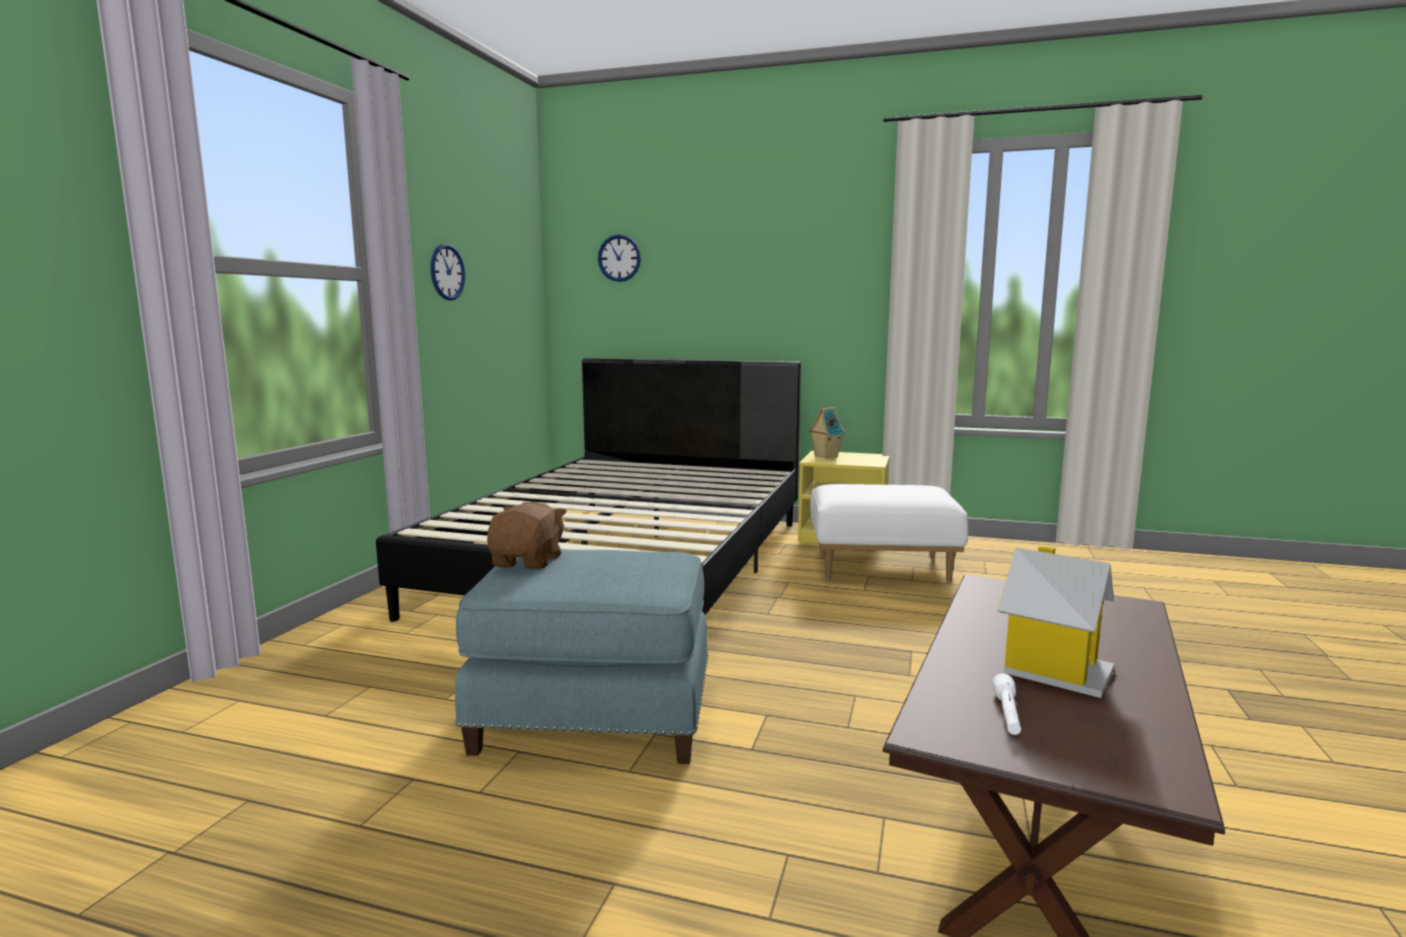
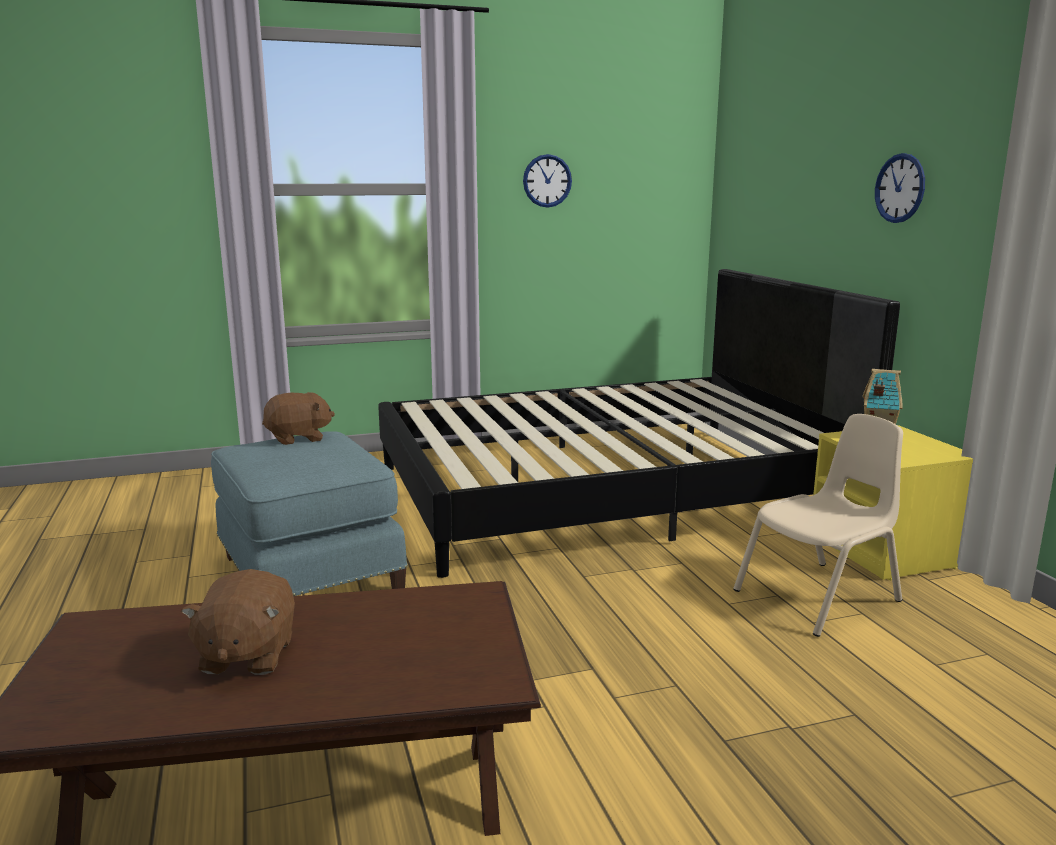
camera: 55 degrees right, 5 degrees up
(619, 258) = (764, 156): wall clock -> wall clock (900, 188)
(882, 568) = (819, 597): white ottoman -> beige chair
(1007, 715) = (130, 647): white flashlight -> none
(1053, 669) = (246, 655): toy house -> brown plush toy

